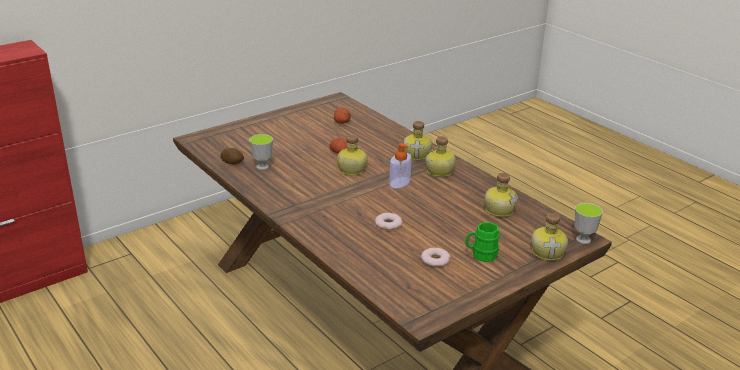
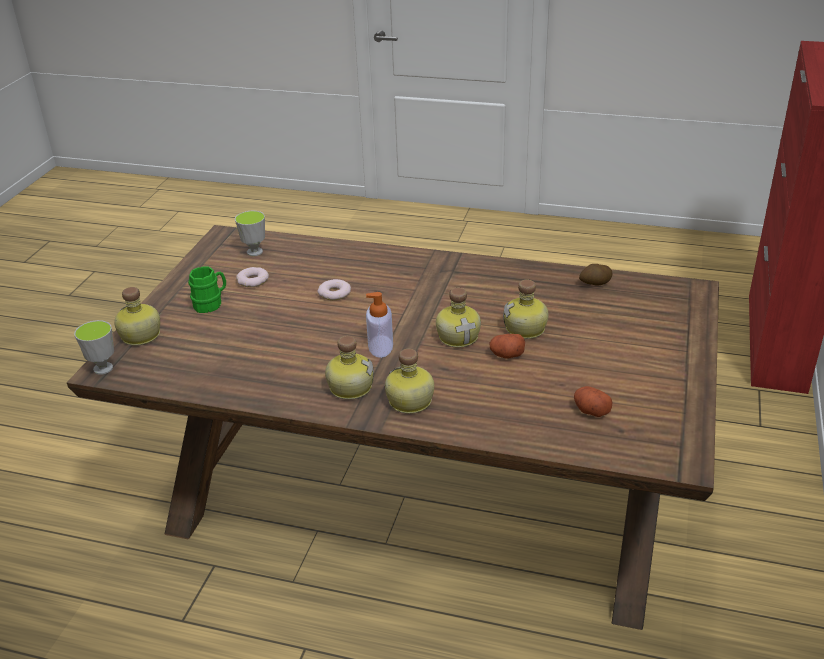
camera: 145 degrees right, 5 degrees up
(262, 166) = (556, 293): cup -> cup (254, 252)
(499, 209) = (227, 364): bottle -> bottle (526, 329)

